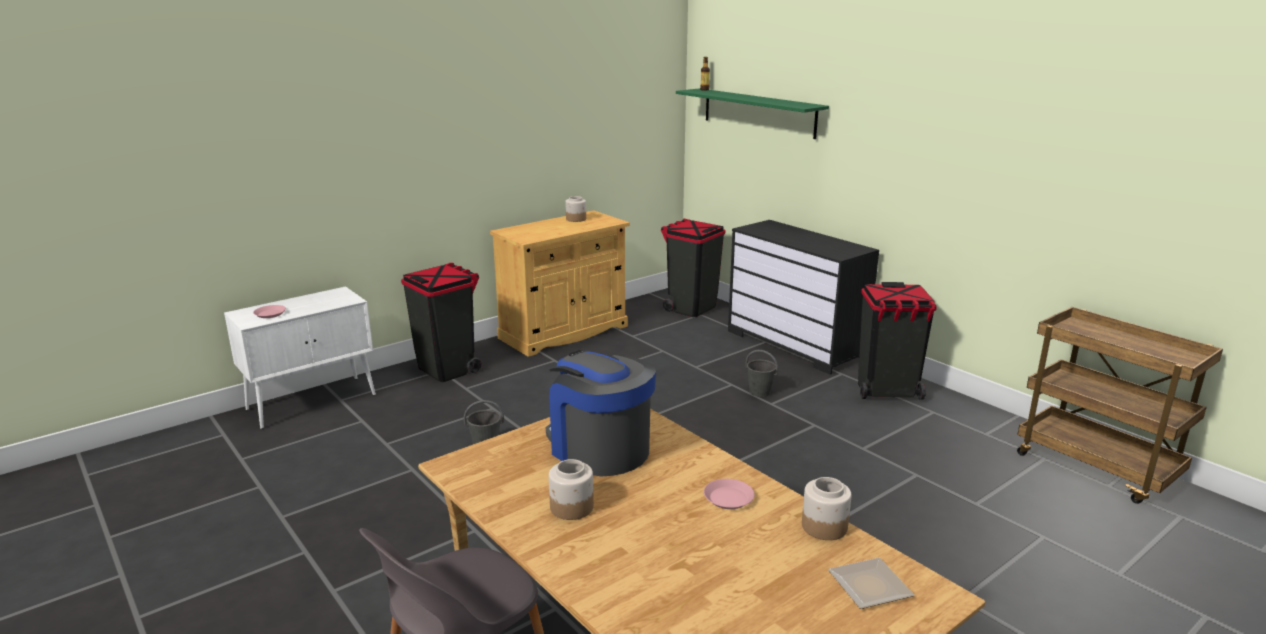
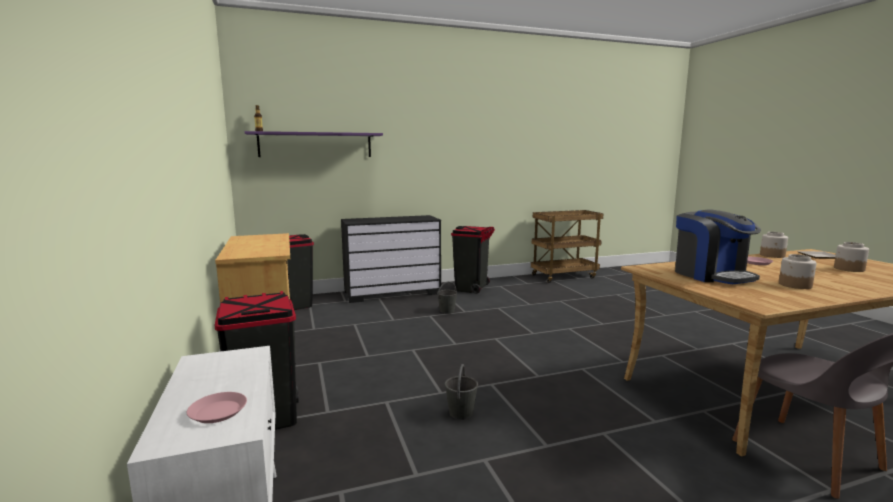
camera: 70 degrees left, 10 degrees down
(576, 219) = (247, 240): jar -> jar (849, 269)
(599, 449) = (711, 275): coffee machine -> coffee machine turned 90 degrees counterclockwise
(758, 112) = (315, 145): green shelf -> purple shelf

